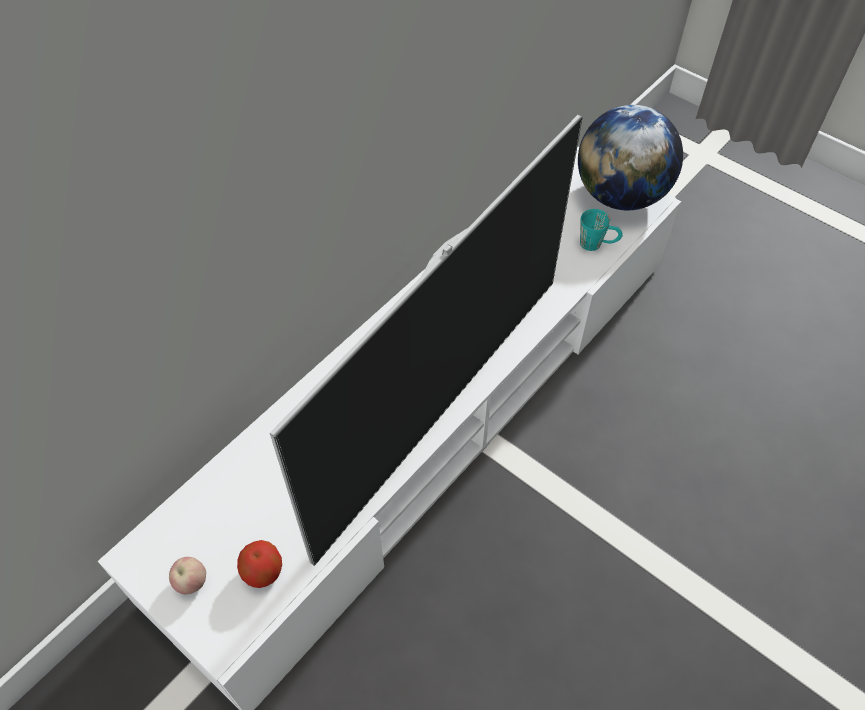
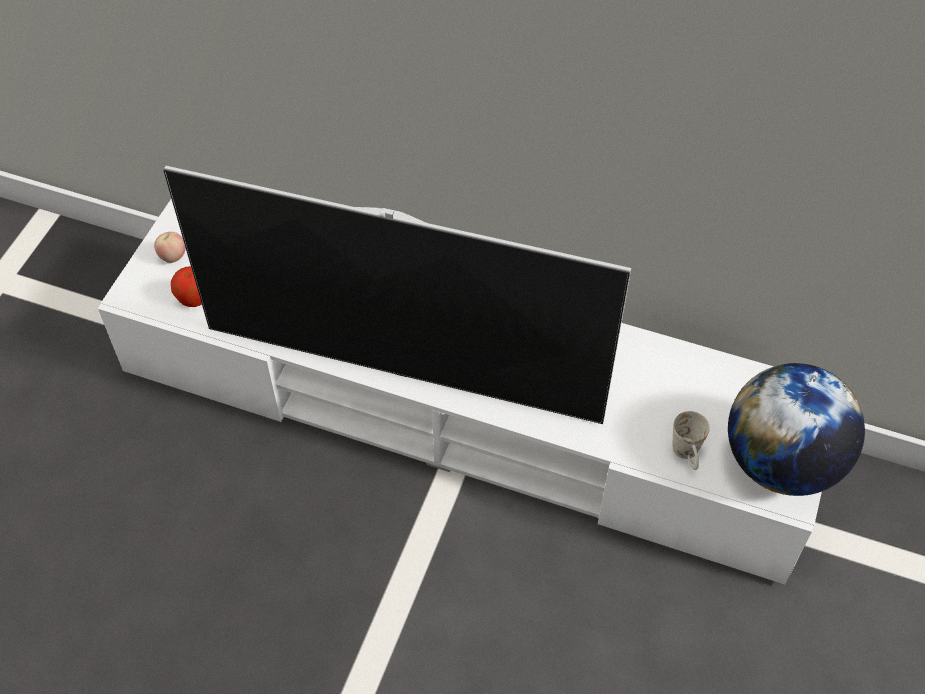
camera: 70 degrees right, 0 degrees up
(597, 244) = (687, 455): turquoise mug -> white mug

